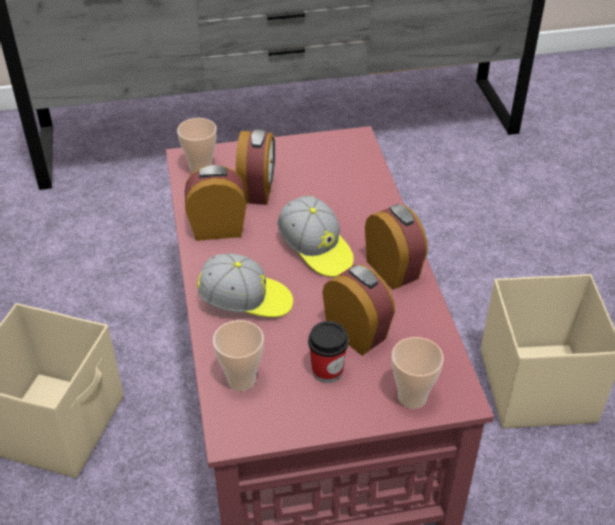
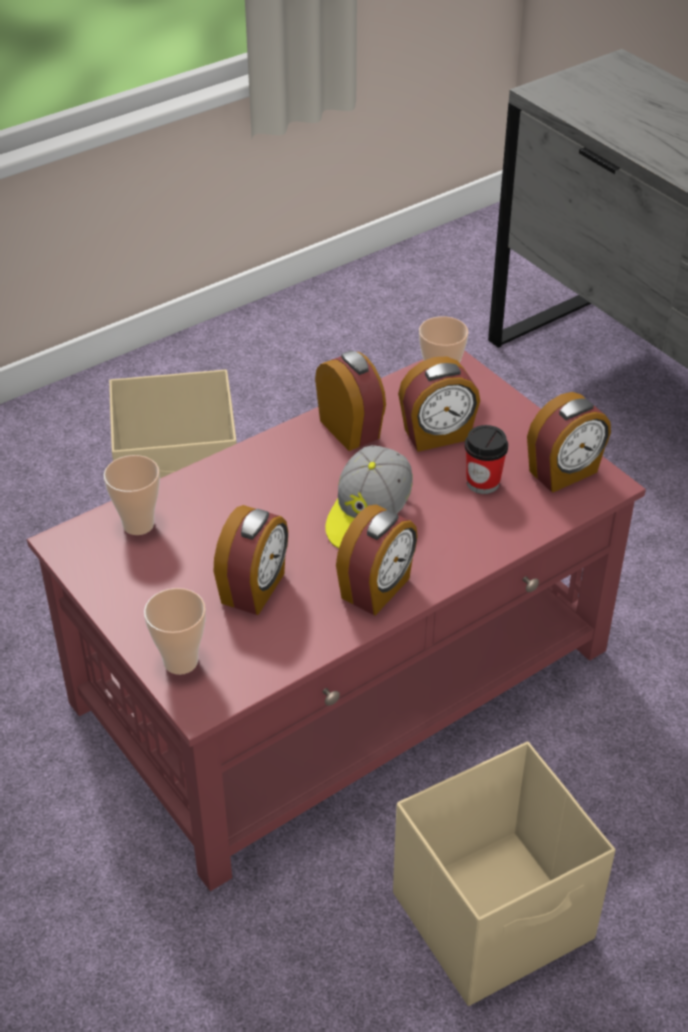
camera: 65 degrees right, 0 degrees up
(246, 301) = (251, 489): cap -> none
(327, 371) = (184, 583): cup -> cup (483, 483)
(335, 150) = (564, 473): none -> alarm clock

